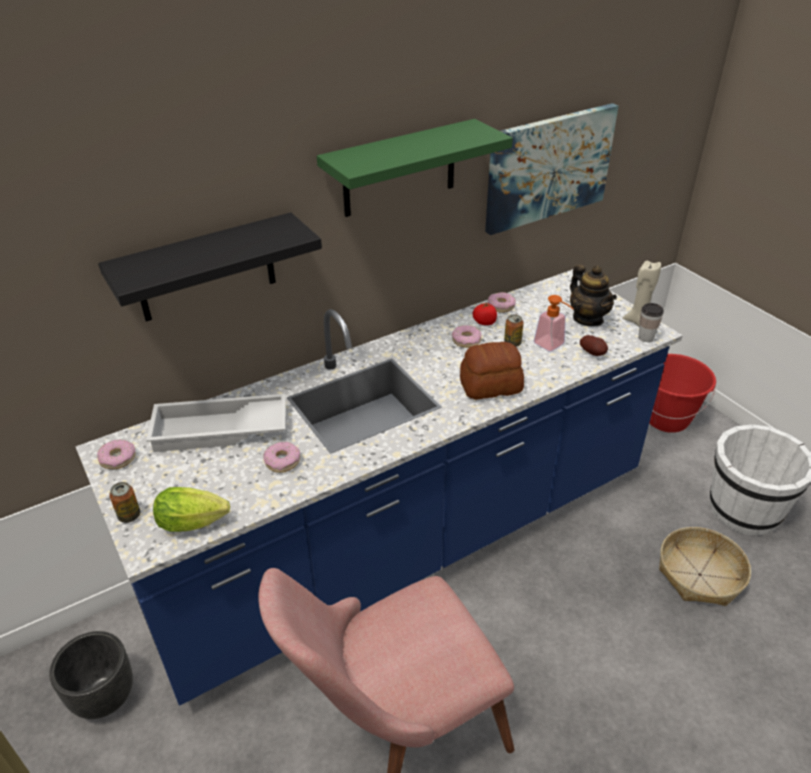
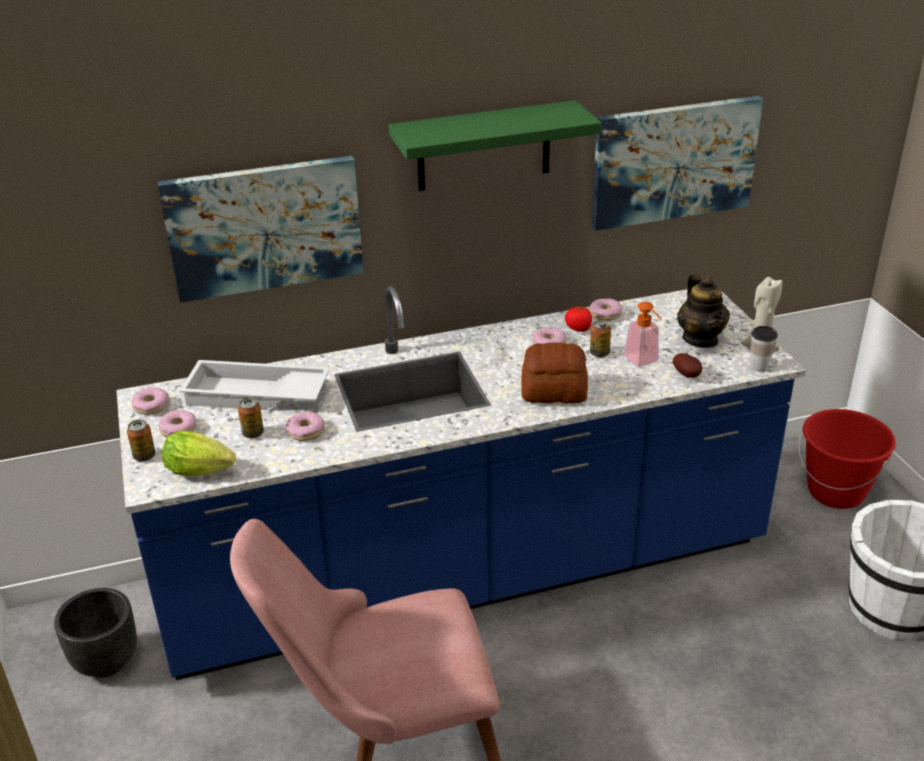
camera: 15 degrees right, 5 degrees down
(154, 480) = (178, 429): none -> donut
(206, 269) = (264, 227): black shelf -> picture
(231, 472) = (253, 433): none -> can
(699, 574) = (804, 668): basket -> none

